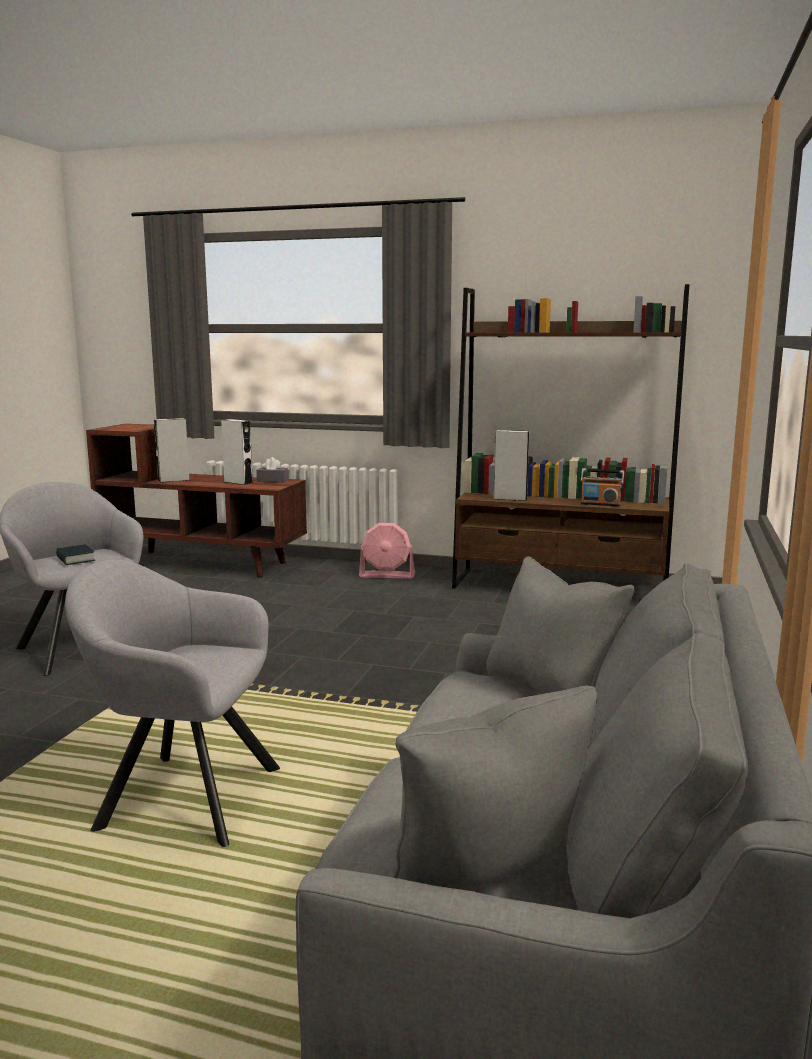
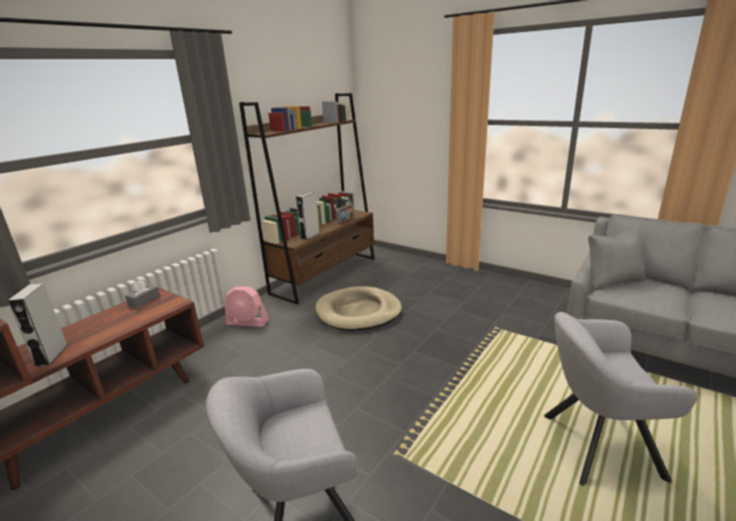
camera: 70 degrees left, 10 degrees up
(75, 559) = (305, 438): book -> none
(180, 796) = (594, 445): grey armchair -> grey armchair turned 60 degrees clockwise
(238, 482) = (126, 318): white speaker -> none
(387, 575) = (247, 322): pink fan -> pink fan turned 75 degrees clockwise
(459, 621) = (358, 312): none -> beige dog bed

